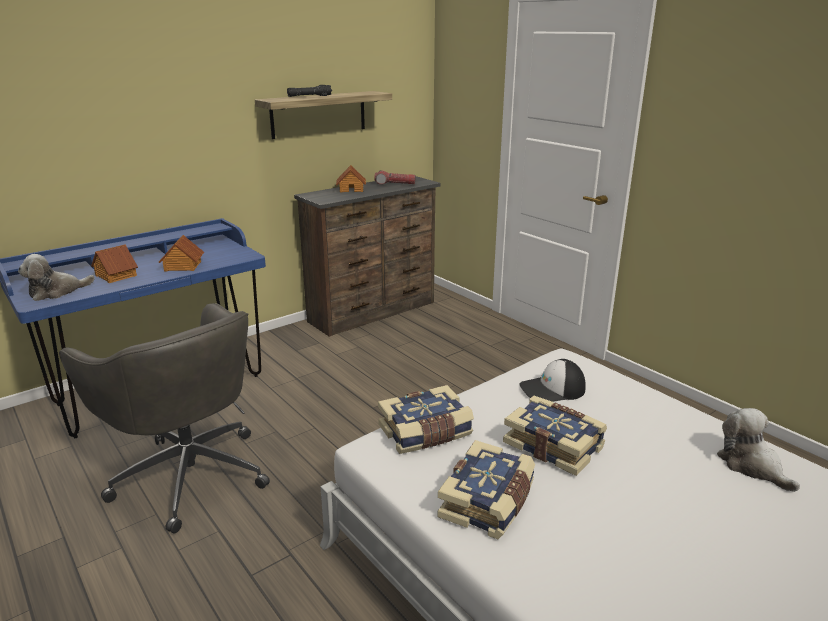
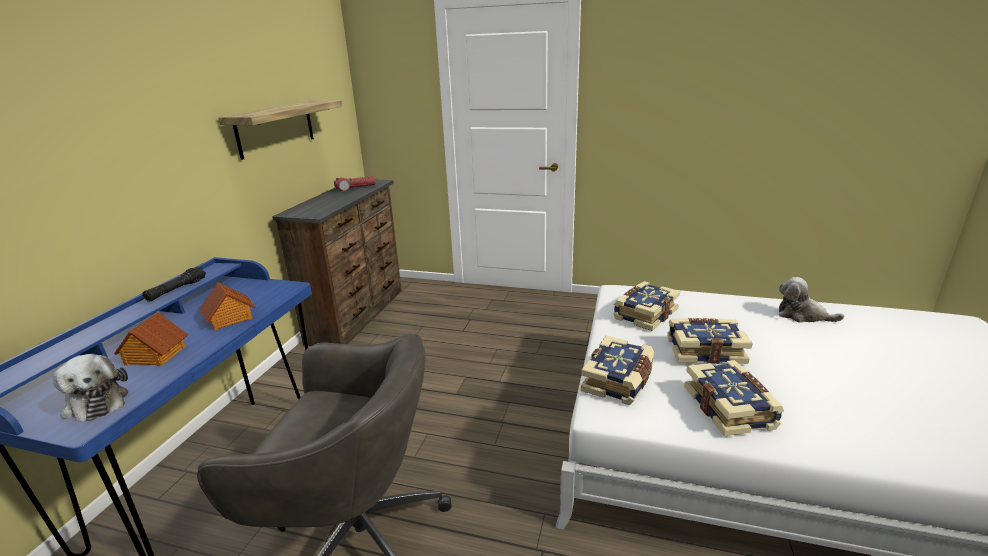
camera: 35 degrees left, 0 degrees up
(56, 292) = (96, 402): plush toy -> plush toy turned 60 degrees counterclockwise
(309, 96) = (271, 109): black flashlight -> black flashlight (177, 290)
(351, 189) = (323, 200): toy house -> none
(552, 389) = (644, 314): cap -> book

